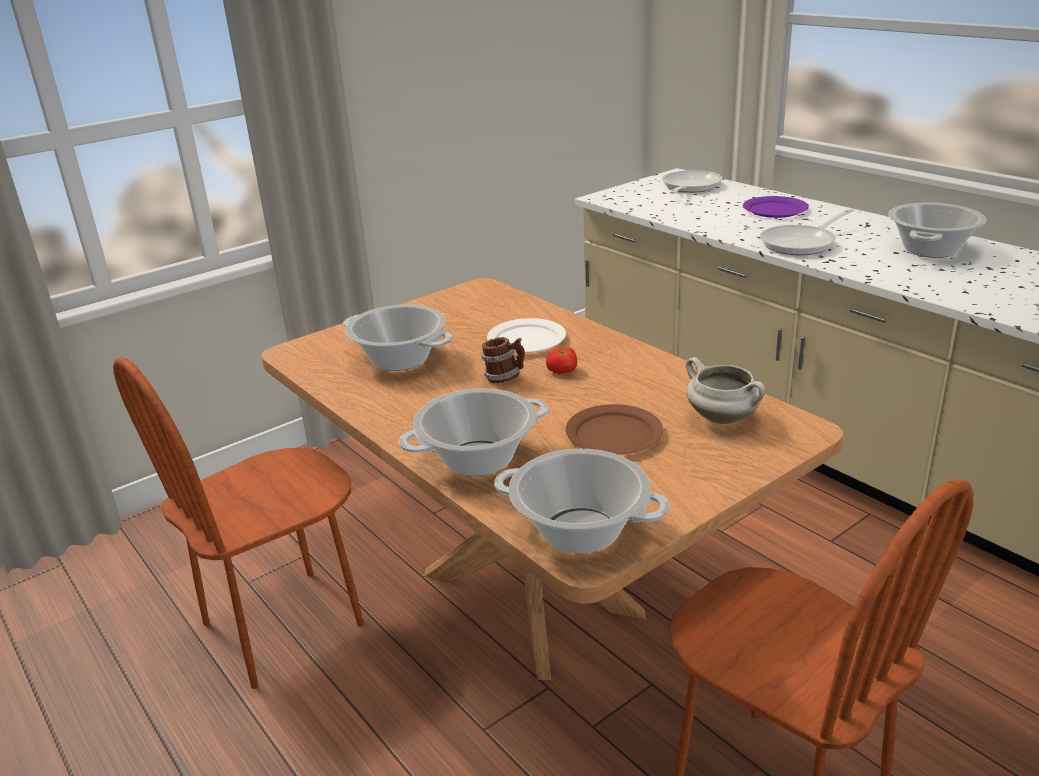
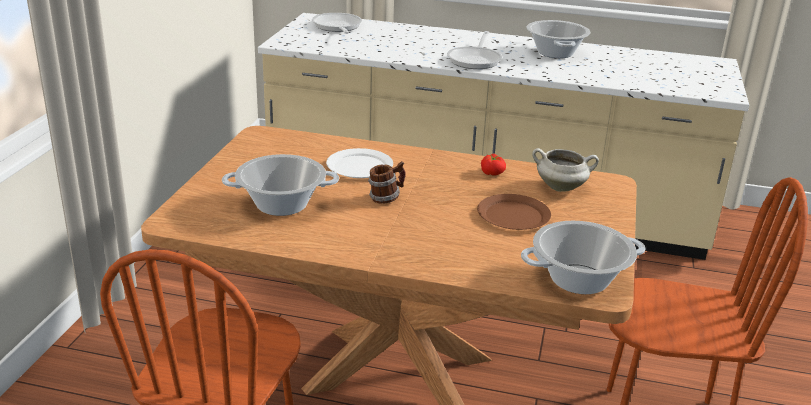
camera: 40 degrees left, 0 degrees up
(477, 458) = (451, 257): cooking pot -> none
(563, 370) = (419, 182): tomato -> tomato (492, 172)
(775, 210) = (424, 38): purple plate -> none

